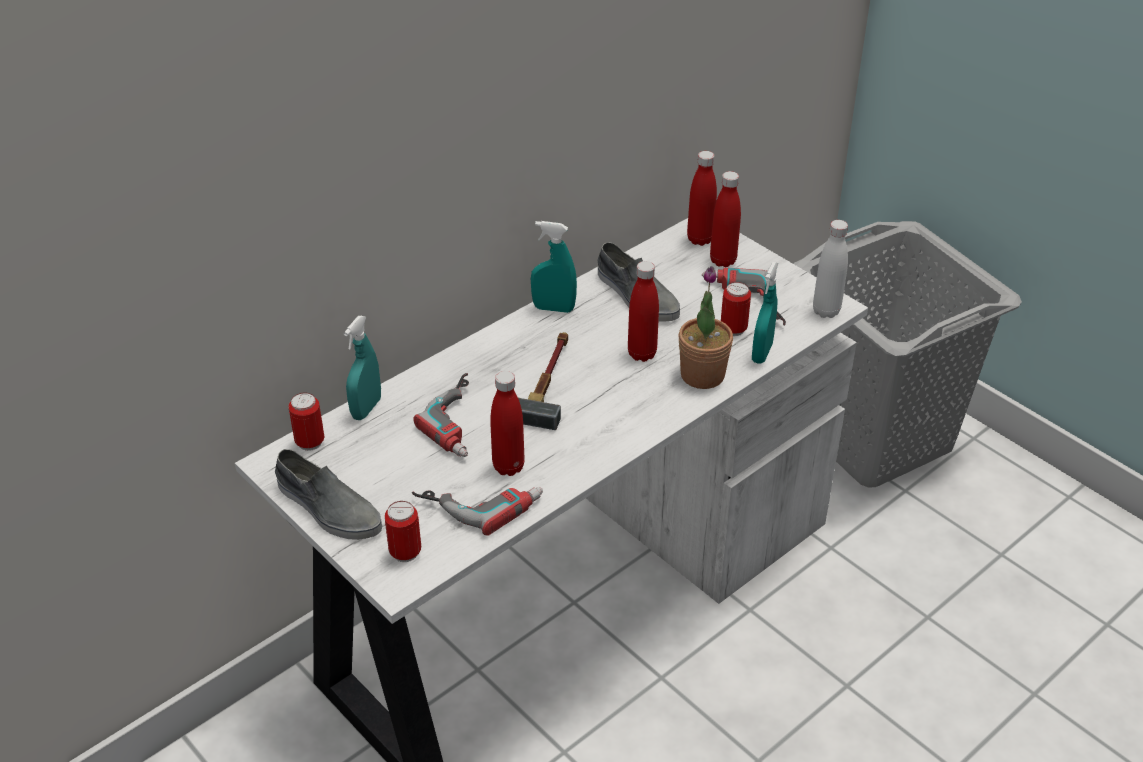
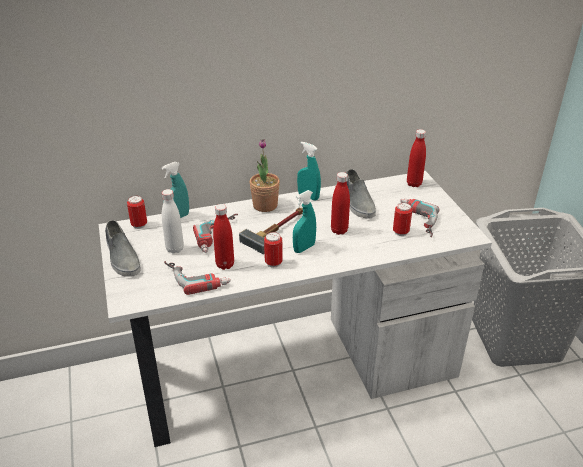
camera: 25 degrees right, 5 degrees down
(405, 552) = (140, 289): can -> can (273, 263)
(702, 375) = (365, 250): potted plant -> potted plant (265, 205)
(723, 260) = (419, 197): red bottle -> none
(762, 353) = (408, 248): turquoise spray bottle -> turquoise spray bottle (304, 248)
(826, 311) = (463, 237): white bottle -> white bottle (175, 249)

